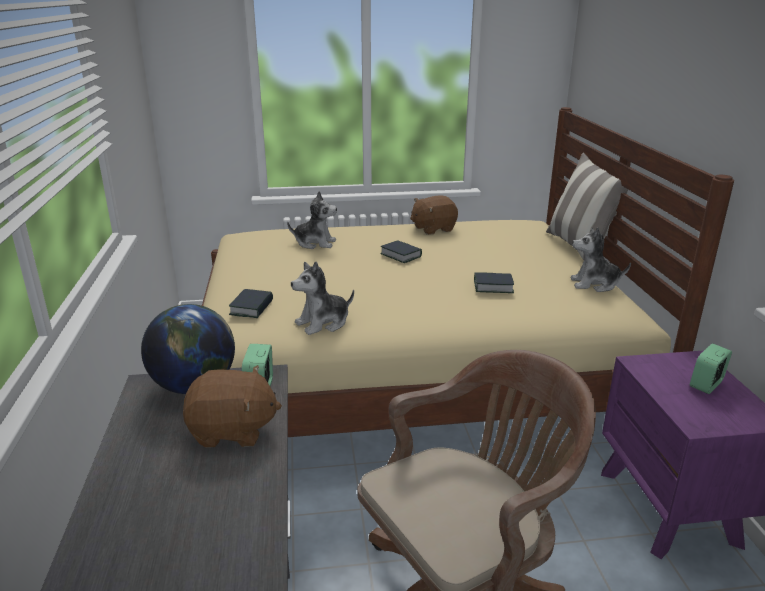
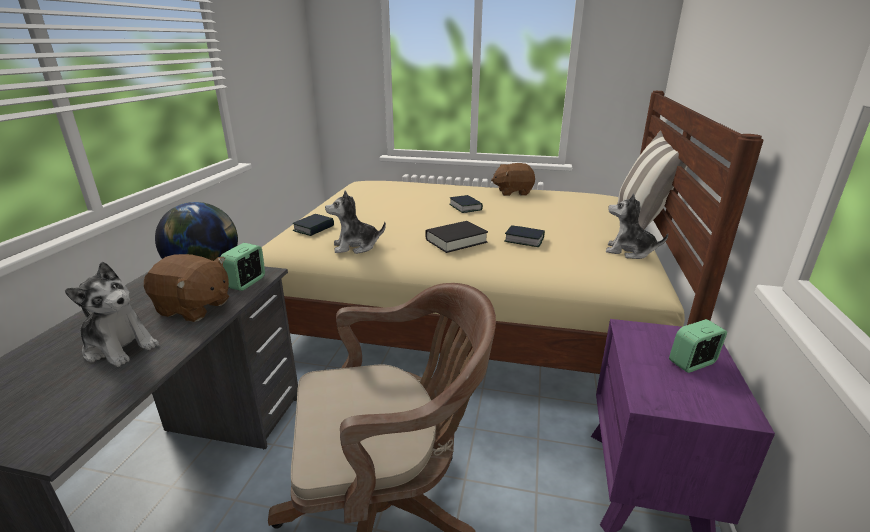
camera: 20 degrees right, 0 degrees up
(315, 243) = (406, 192): plush toy -> plush toy (120, 346)
(427, 299) = (456, 241): none -> black book

